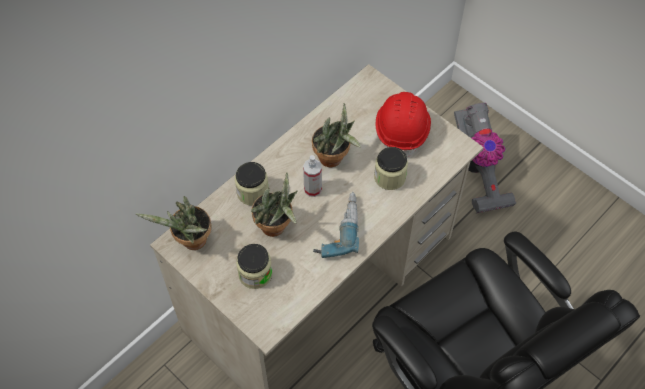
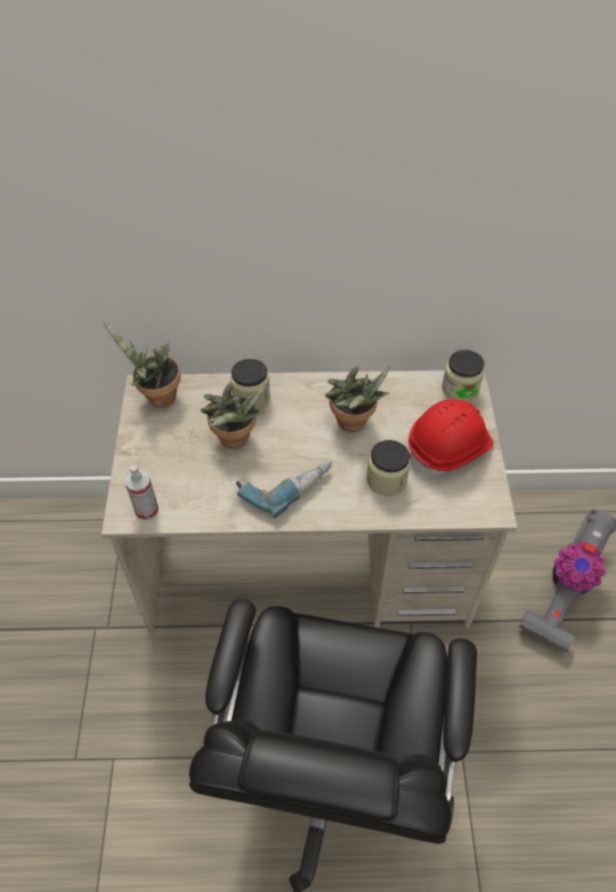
camera: 45 degrees right, 5 degrees down
(255, 274) = (173, 463): jar -> jar (460, 389)
(312, 189) = (304, 434): spray bottle -> spray bottle (146, 510)

